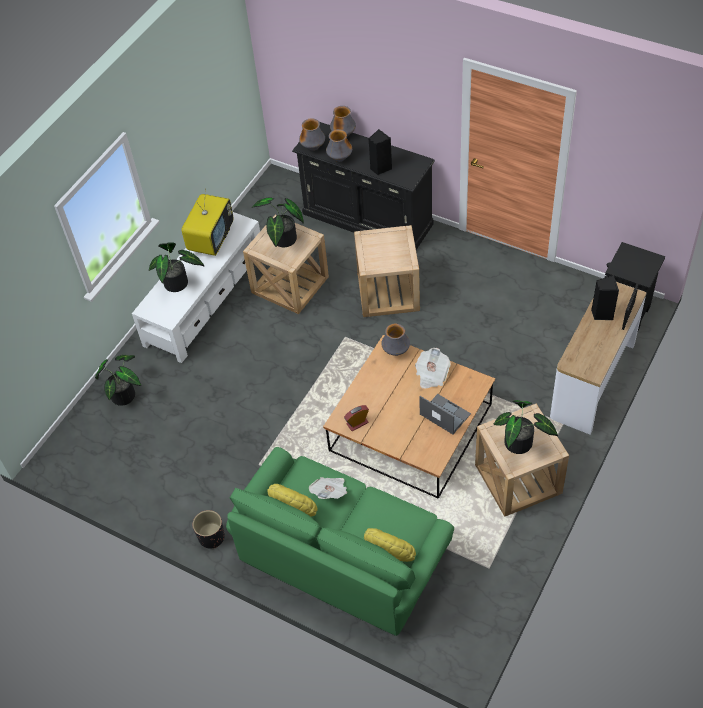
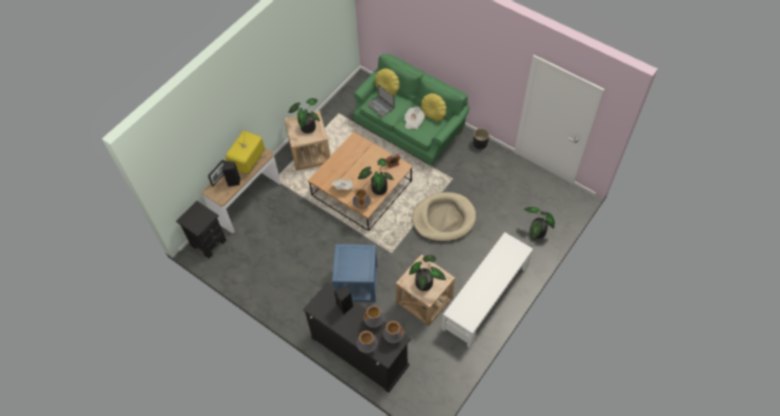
camera: 175 degrees left, 5 degrees up
(178, 284) = (501, 266): potted plant -> potted plant (377, 187)
(211, 239) = (478, 302): television -> television (248, 161)
(270, 396) = (443, 219): none -> beige dog bed
(388, 292) = (356, 283): beige side table -> blue side table
(444, 414) = (342, 163): laptop -> laptop (380, 106)

